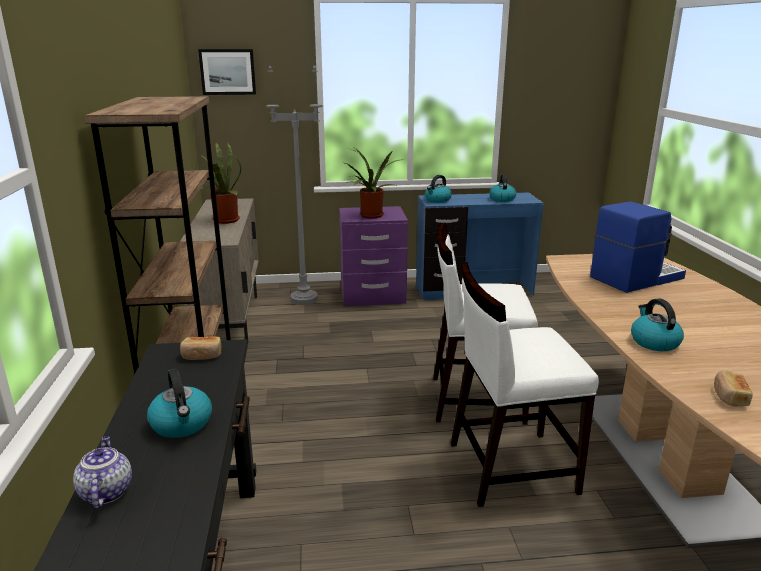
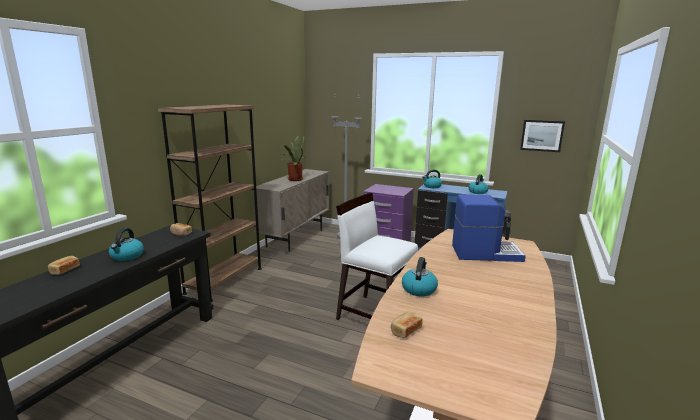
camera: 30 degrees right, 5 degrees down
(106, 492) = (64, 270): teapot -> bread
(227, 72) = (324, 97): picture -> picture (542, 135)
(370, 216) = (384, 190): potted plant -> none
(510, 467) = (347, 357): white chair -> none

